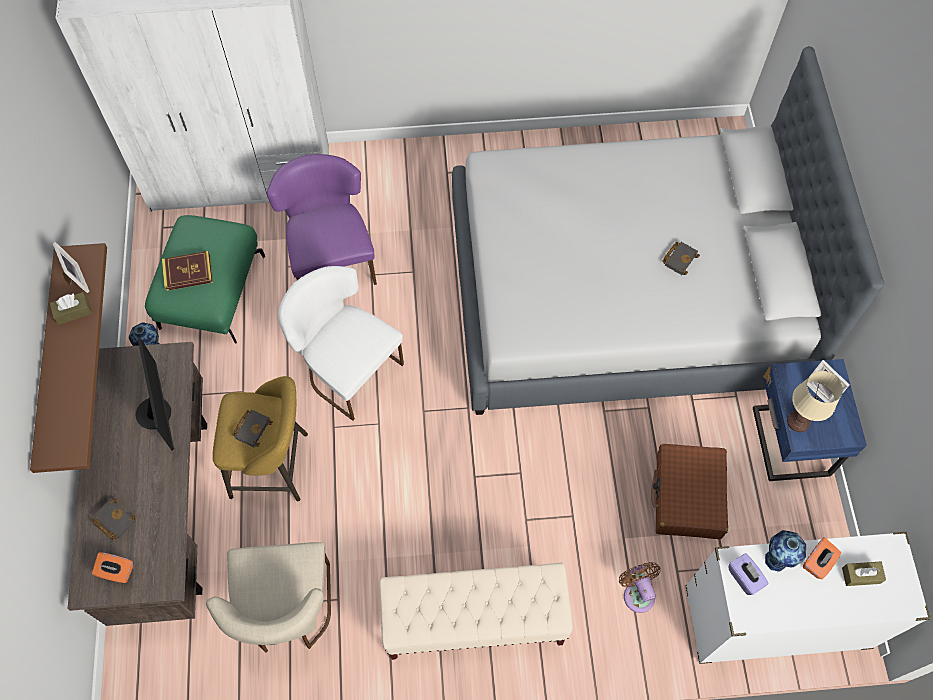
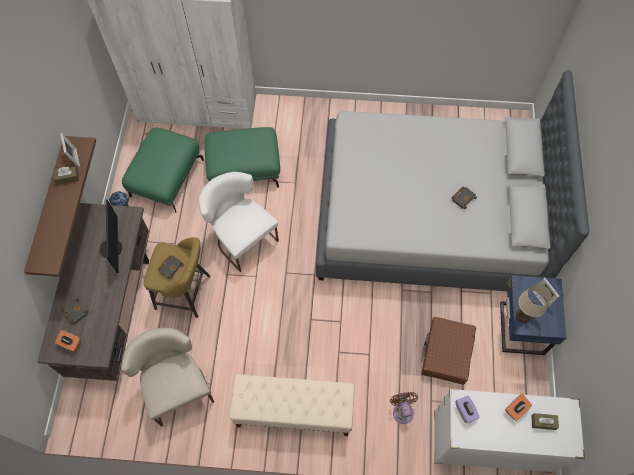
camera: 10 degrees right, 0 degrees up
(188, 272) = (151, 163): book -> none
(287, 612) = (177, 387): beige chair -> beige chair turned 150 degrees clockwise
(331, 260) = (245, 168): purple chair -> green ottoman
(776, 559) = (489, 403): vase -> none

